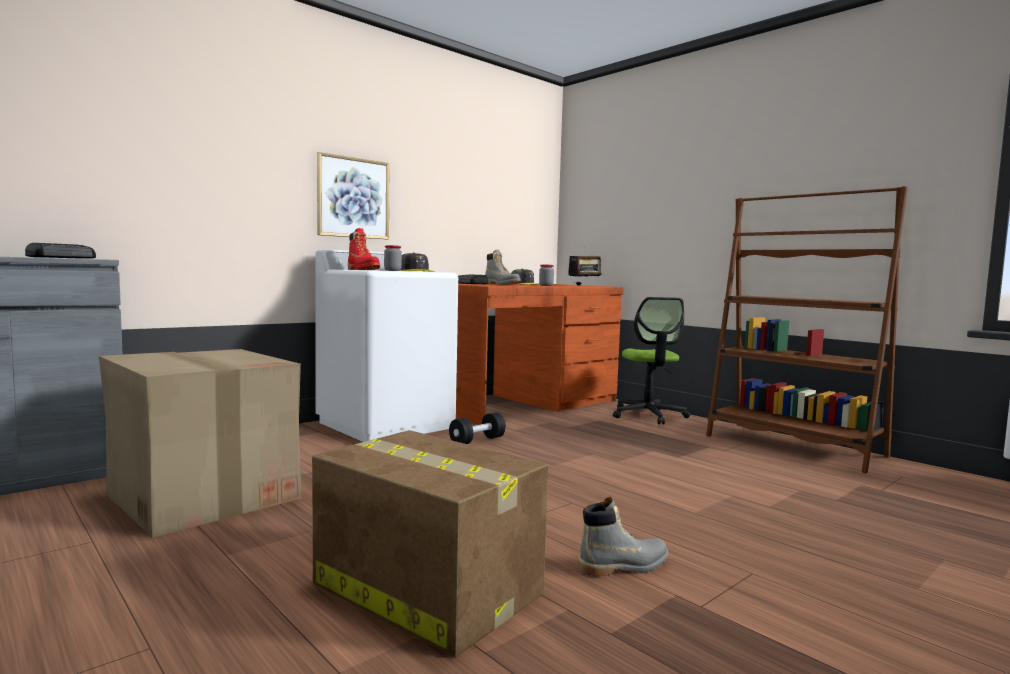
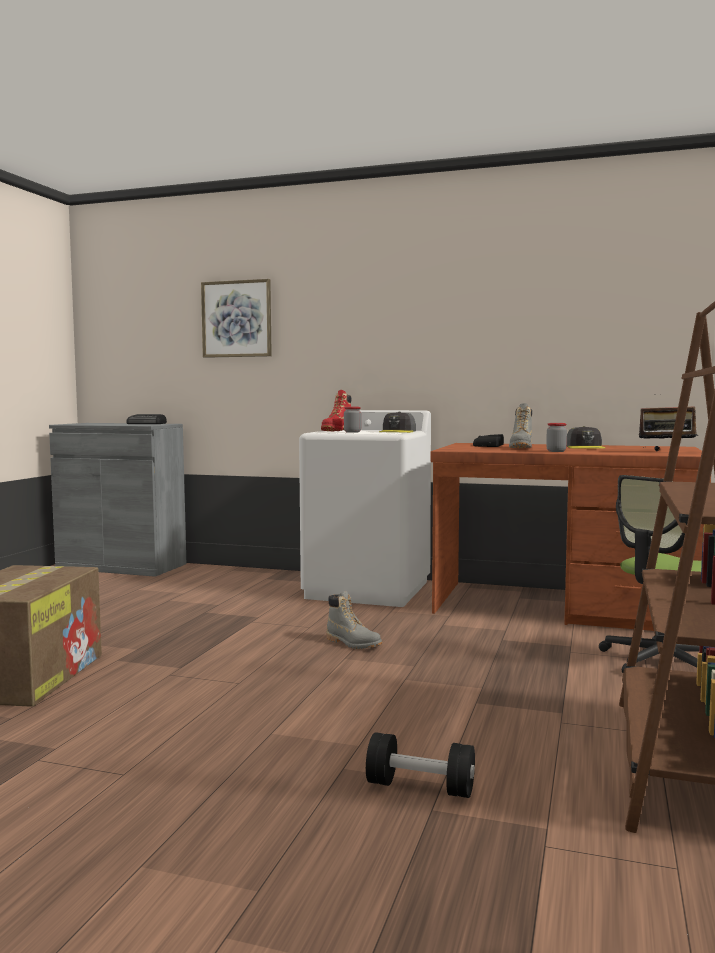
camera: 60 degrees right, 0 degrees up
(203, 496) = (134, 598): cardboard box -> none
(353, 198) = (378, 356): picture -> picture (237, 319)
(477, 441) = (375, 622): black dumbbell -> black dumbbell (420, 787)
(624, 566) = (102, 723): grey boot -> grey boot (353, 643)

